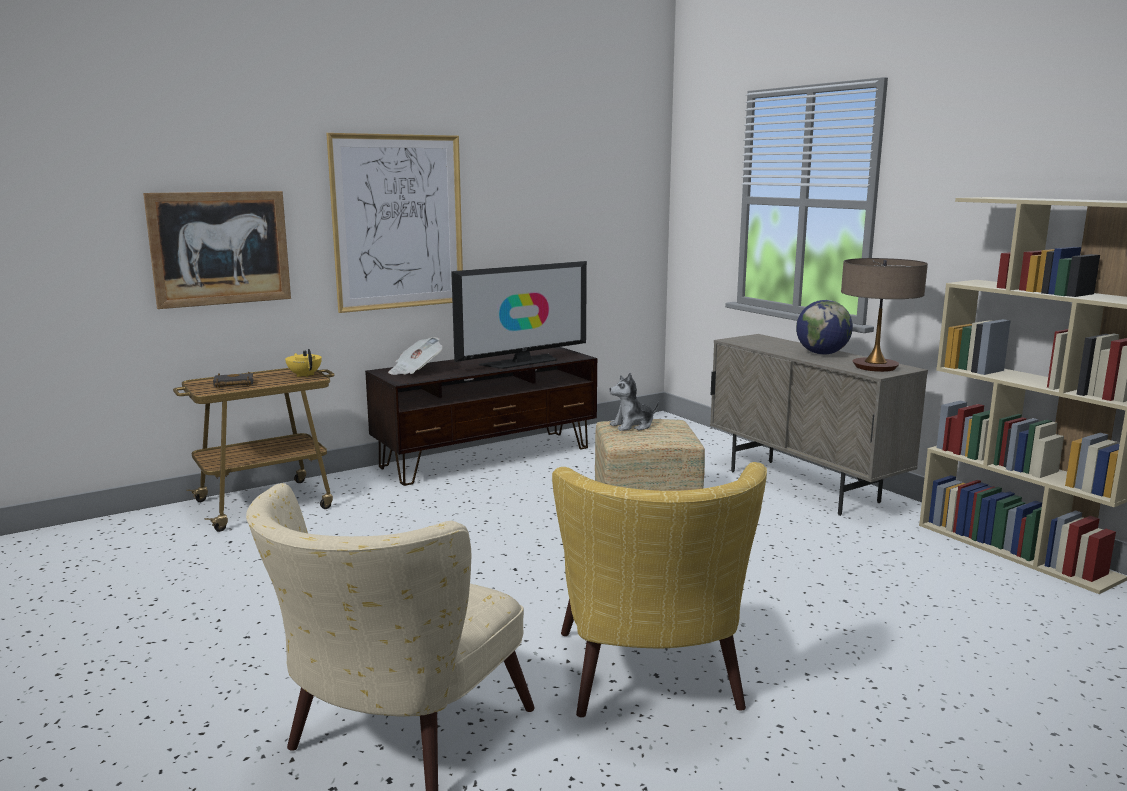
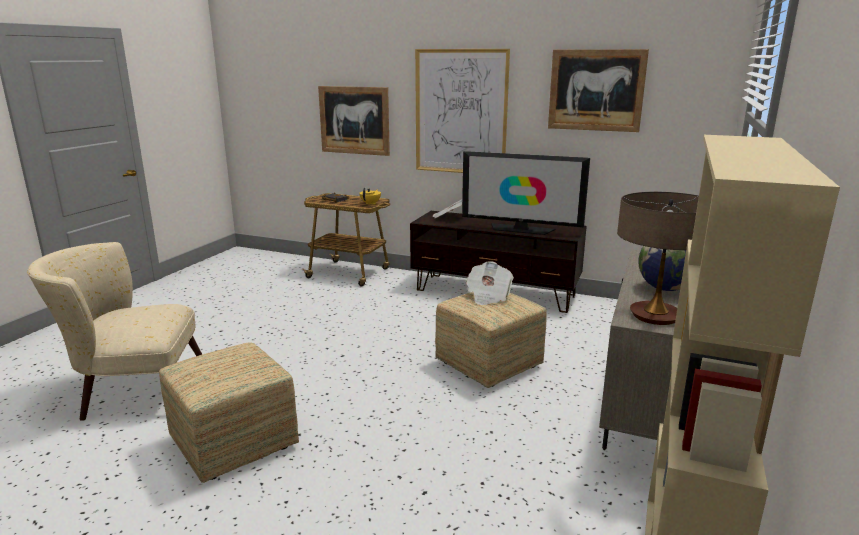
camera: 55 degrees right, 5 degrees up
(553, 186) = (596, 90): none -> picture
(632, 426) = (488, 296): plush toy -> newspaper
(651, 683) = (232, 443): yellow armchair -> ottoman

